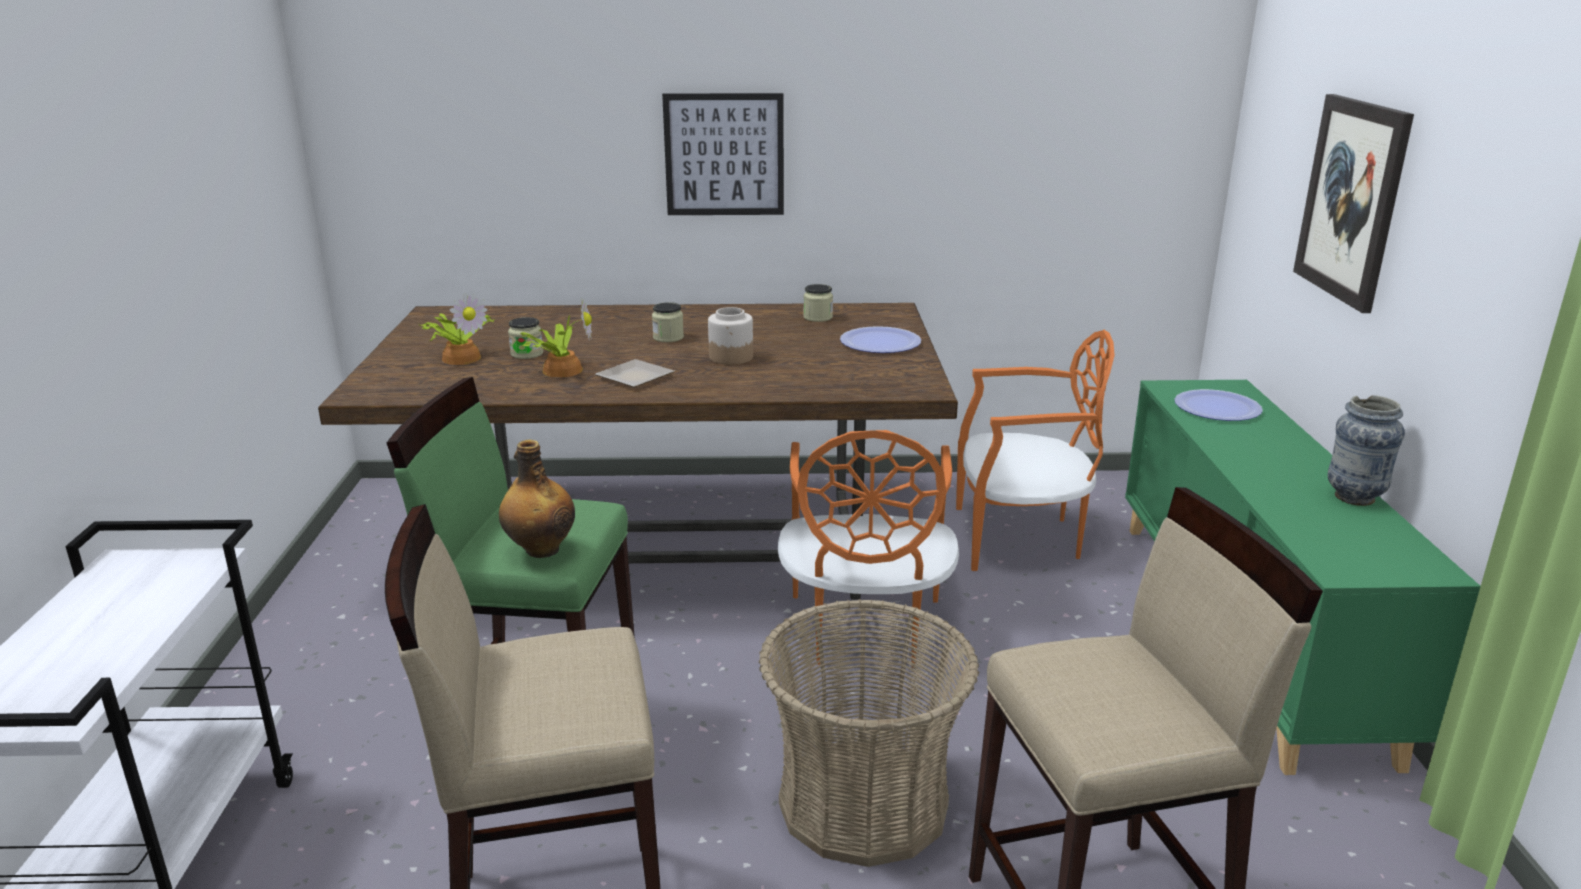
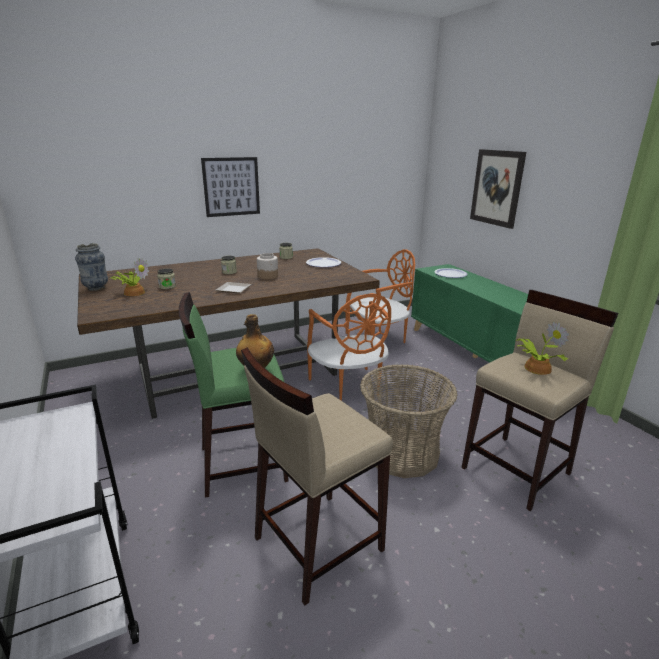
camera: 25 degrees left, 0 degrees up
(560, 370) = (193, 291): potted plant -> potted plant (535, 368)
(1354, 497) = (523, 296): vase -> vase (96, 288)

